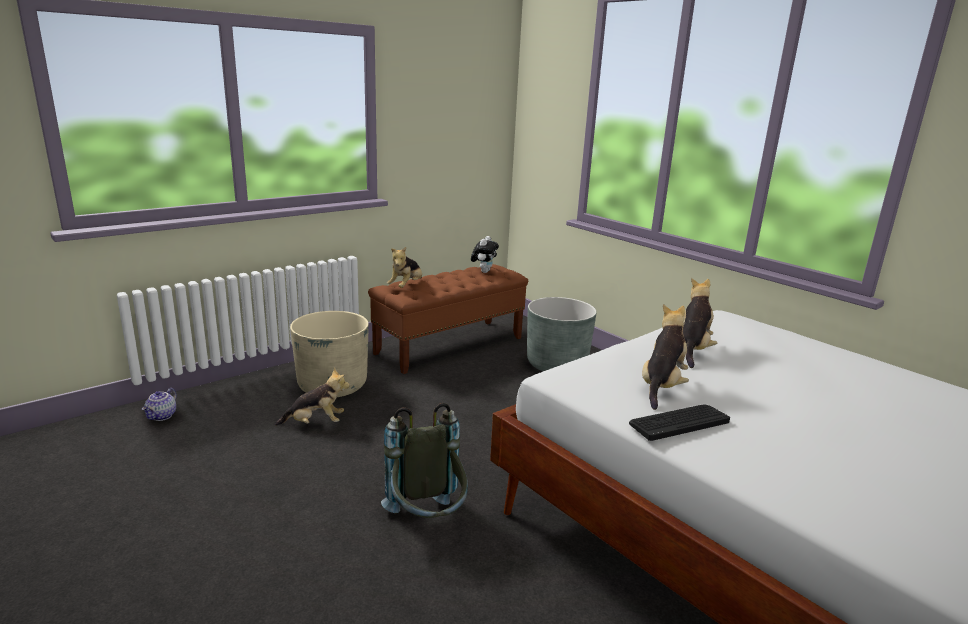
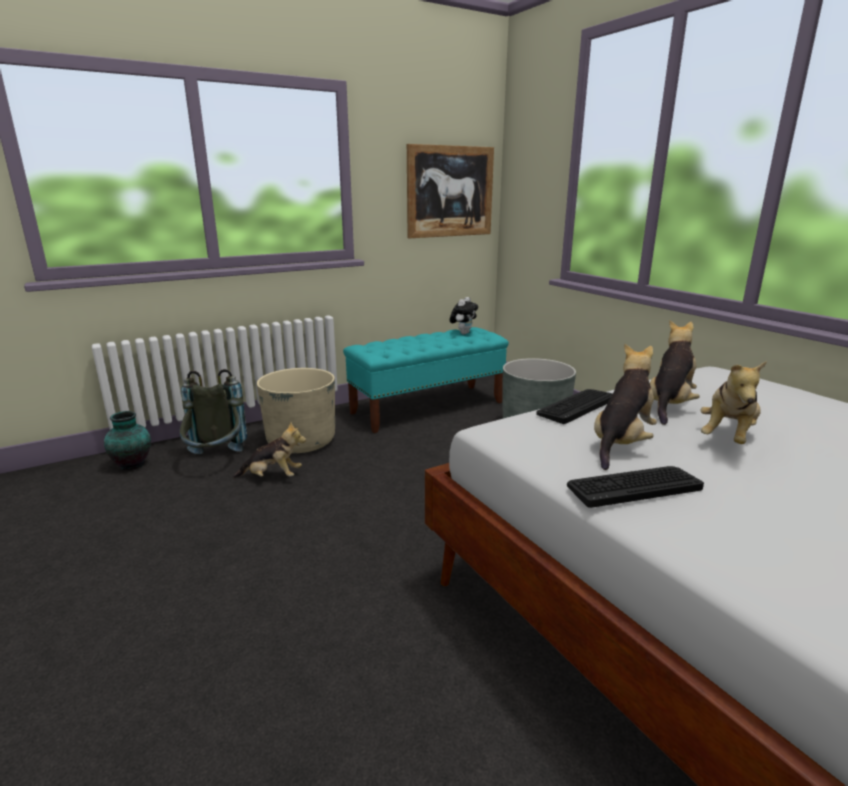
camera: 10 degrees right, 0 degrees up
(162, 416) = (133, 464): teapot -> vase
(406, 286) = (380, 346): plush toy -> plush toy (727, 436)
(427, 522) = (354, 587): grey backpack -> grey backpack (216, 460)
(450, 345) = (428, 407): brown bench -> turquoise bench
(469, 131) = (450, 192): none -> picture
(618, 353) = (576, 406): none -> keyboard

